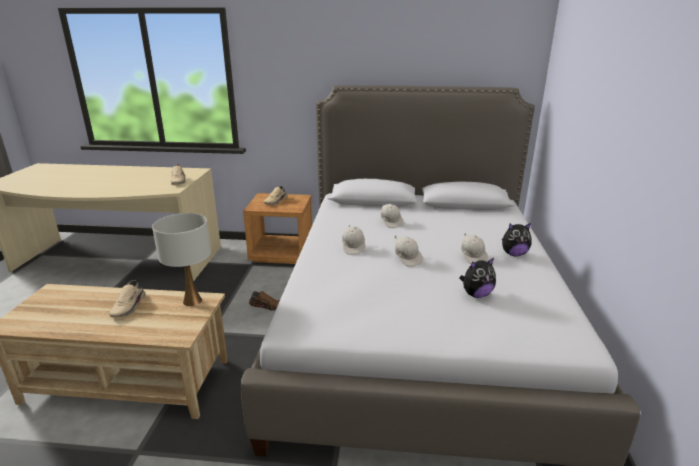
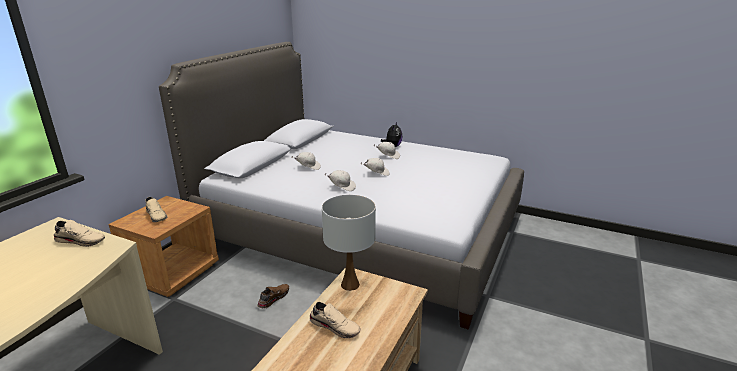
camera: 70 degrees left, 0 degrees up
(476, 294) = (435, 166): plush toy -> none

